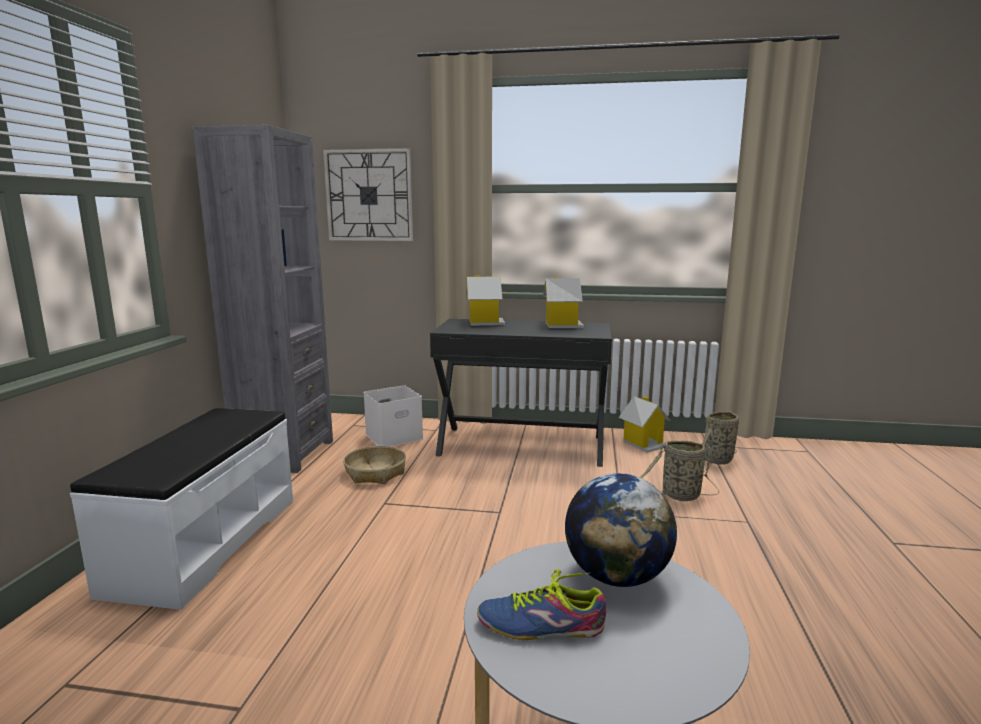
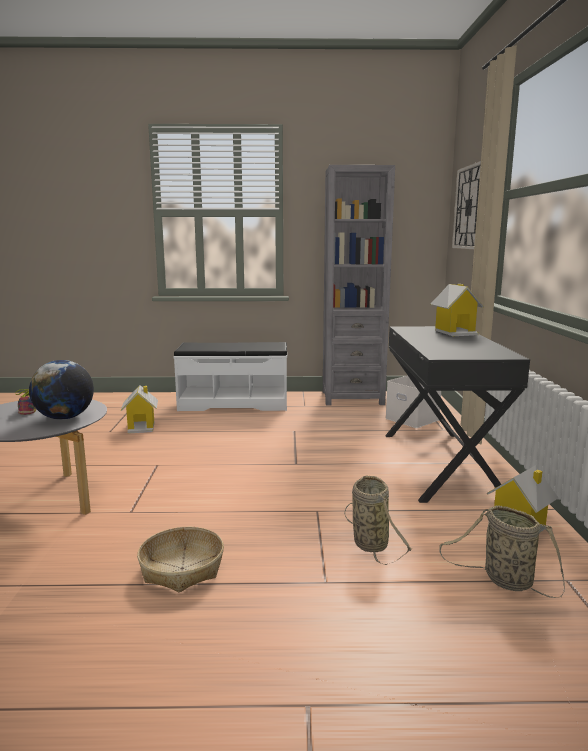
camera: 80 degrees right, 0 degrees up
(375, 473) = (339, 422): basket -> basket (182, 568)
(562, 325) = (480, 347): toy house -> toy house (142, 427)

